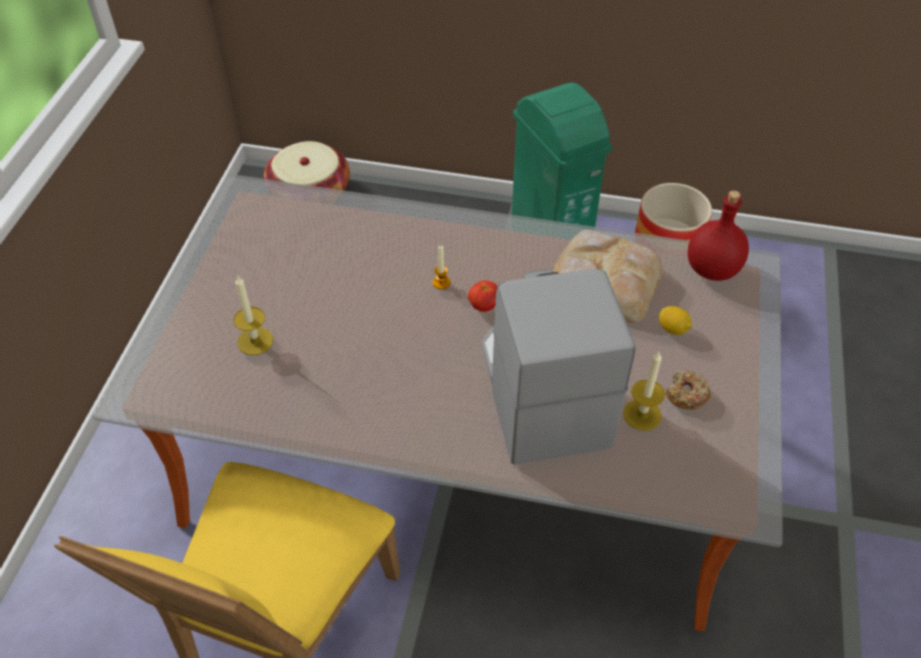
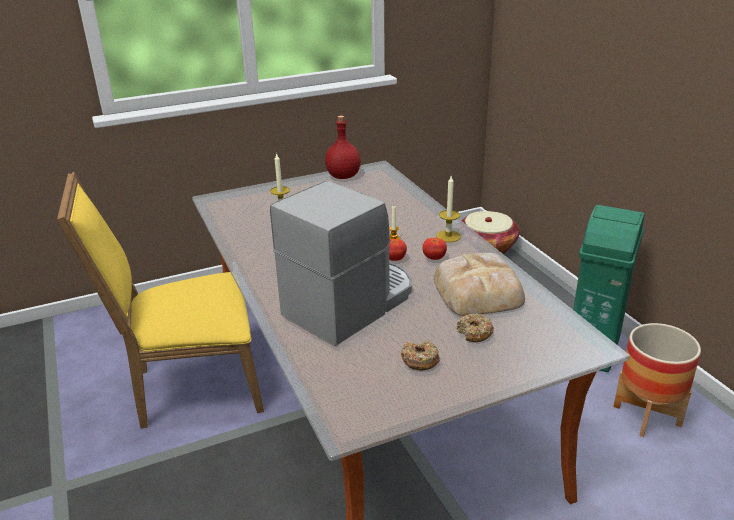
camera: 55 degrees right, 20 degrees down
(512, 274) = (434, 258): none -> tomato
(642, 415) = (378, 348): candle -> candle (448, 236)
(673, 329) = (474, 333): lemon -> donut
(711, 270) = (558, 329): red bottle -> red bottle (342, 176)

